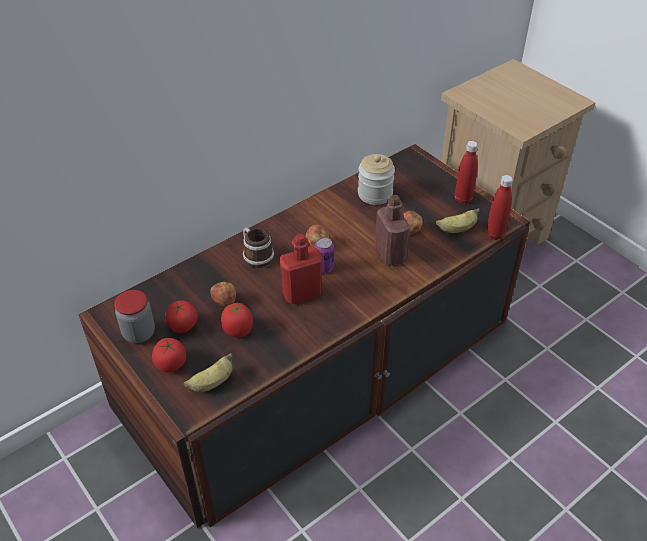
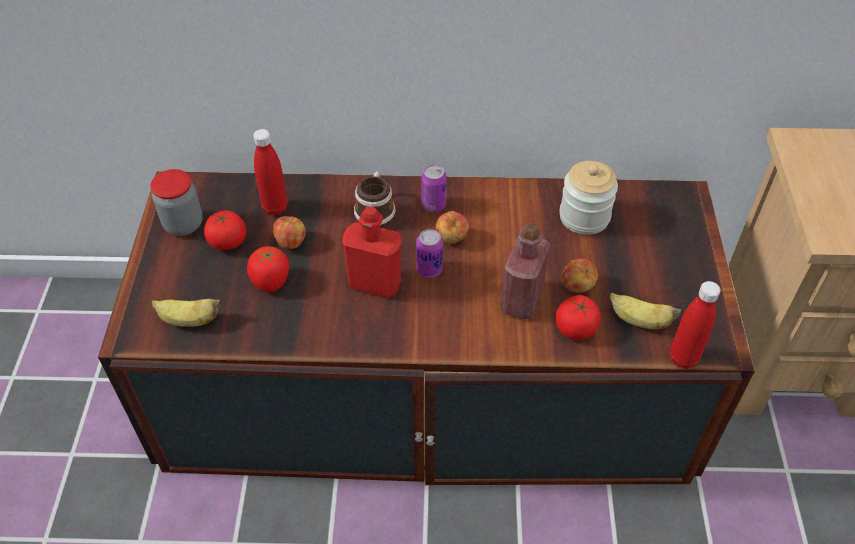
camera: 40 degrees right, 5 degrees up
(171, 363) = (177, 274): tomato -> tomato (576, 328)
(286, 233) = (433, 205): none -> can
(463, 199) = (690, 287): red bottle -> red bottle (275, 208)

